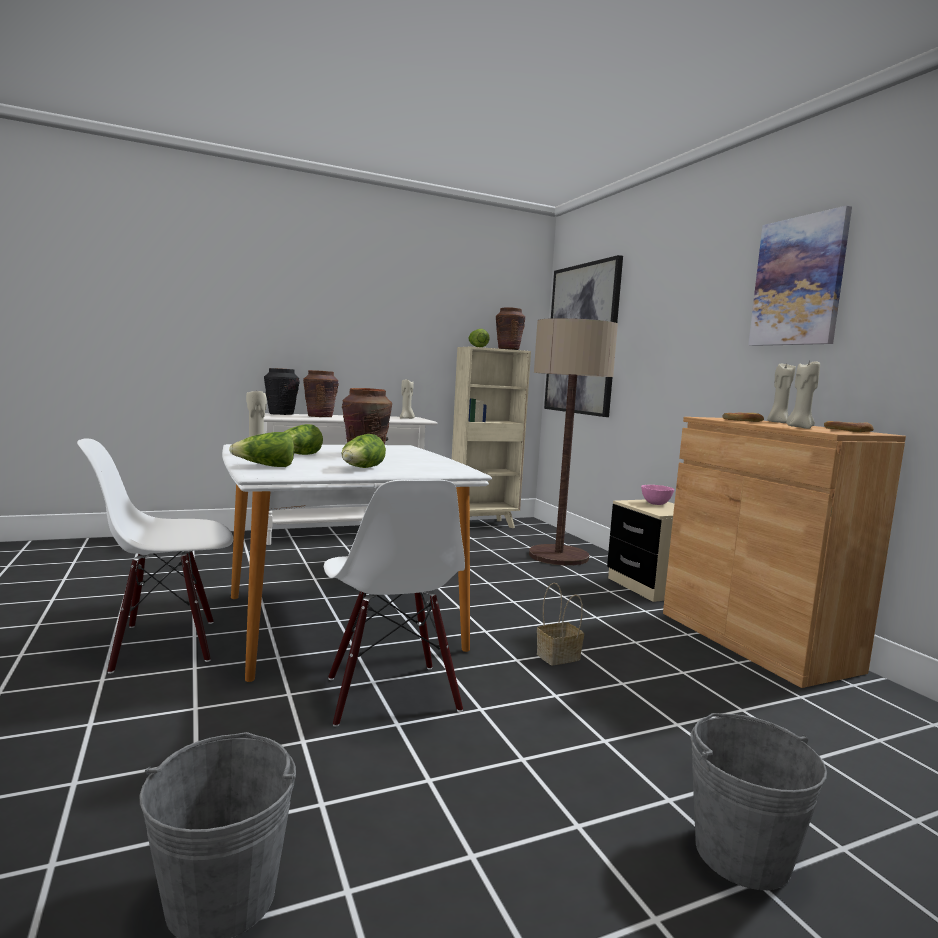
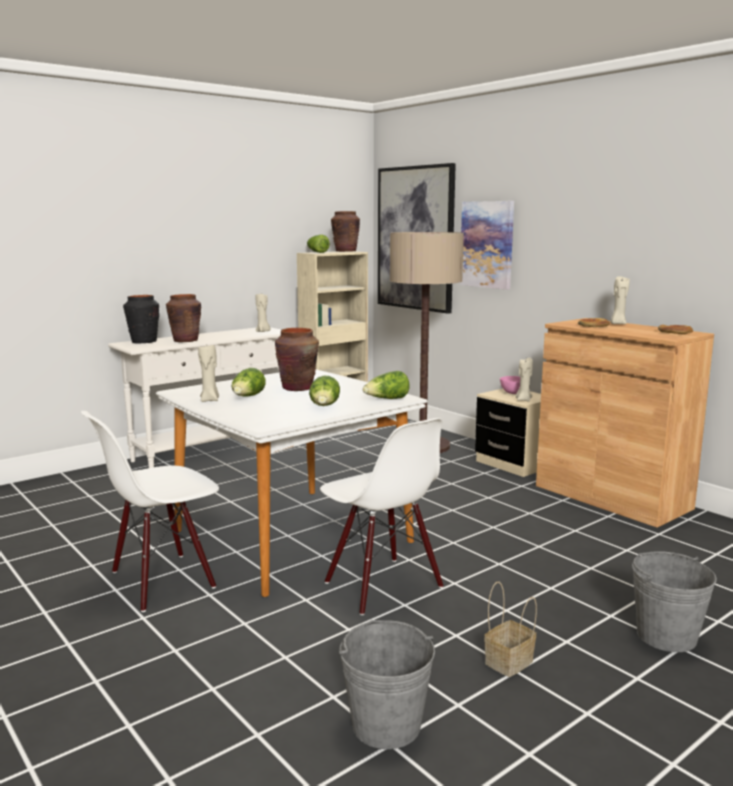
camera: 15 degrees left, 5 degrees up
(266, 466) = (250, 416): lettuce -> lettuce (387, 399)
(557, 657) = (481, 535): basket -> basket (508, 663)
(798, 281) = (625, 207): picture -> picture (487, 244)
(799, 427) = (642, 333): beige candle -> beige candle (523, 400)

